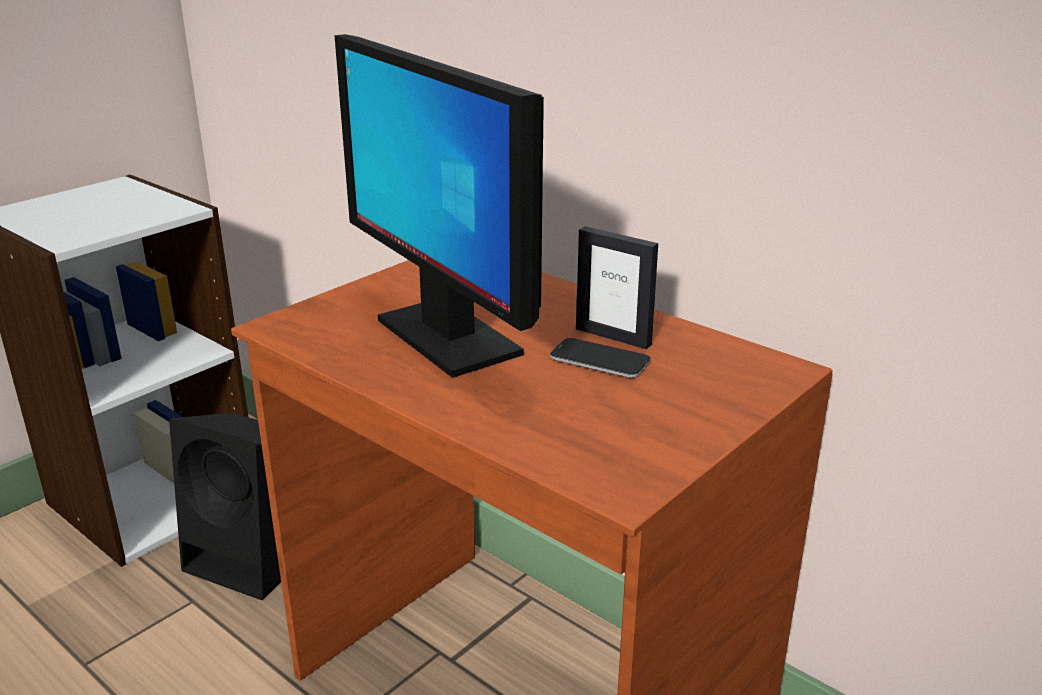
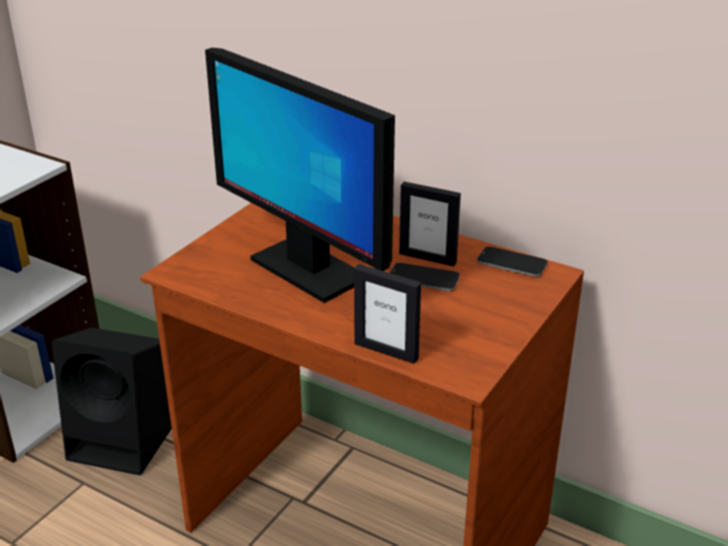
camera: 10 degrees left, 5 degrees up
(515, 445) = (386, 351): none -> picture frame
(729, 352) = (511, 263): none -> phone

